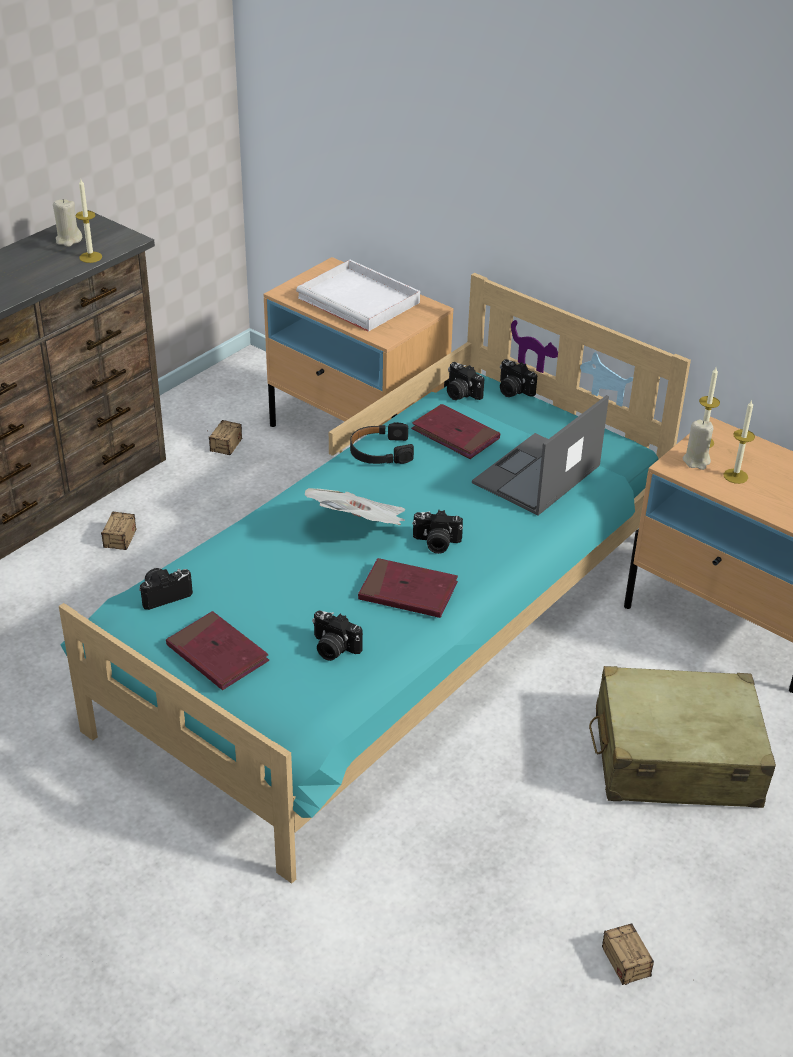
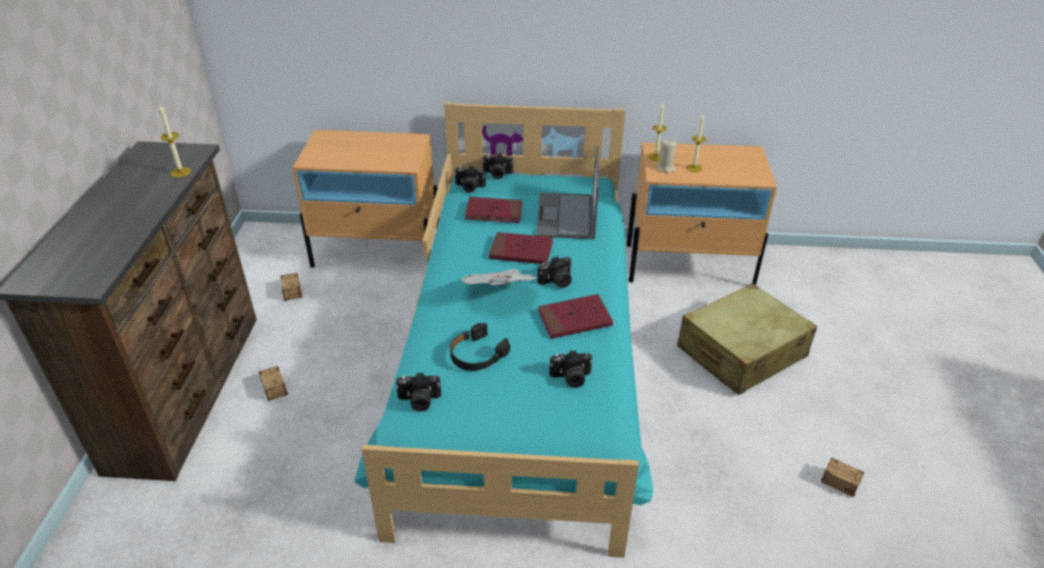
camera: 35 degrees left, 0 degrees up
(68, 240) = (146, 166): beige candle -> none
(164, 594) = (419, 401): camera -> camera turned 120 degrees counterclockwise
(217, 654) = (502, 423): red book -> red book (521, 251)
(361, 301) = (366, 149): white tray -> none
(380, 452) = (460, 241): black headphones -> black headphones (477, 355)

